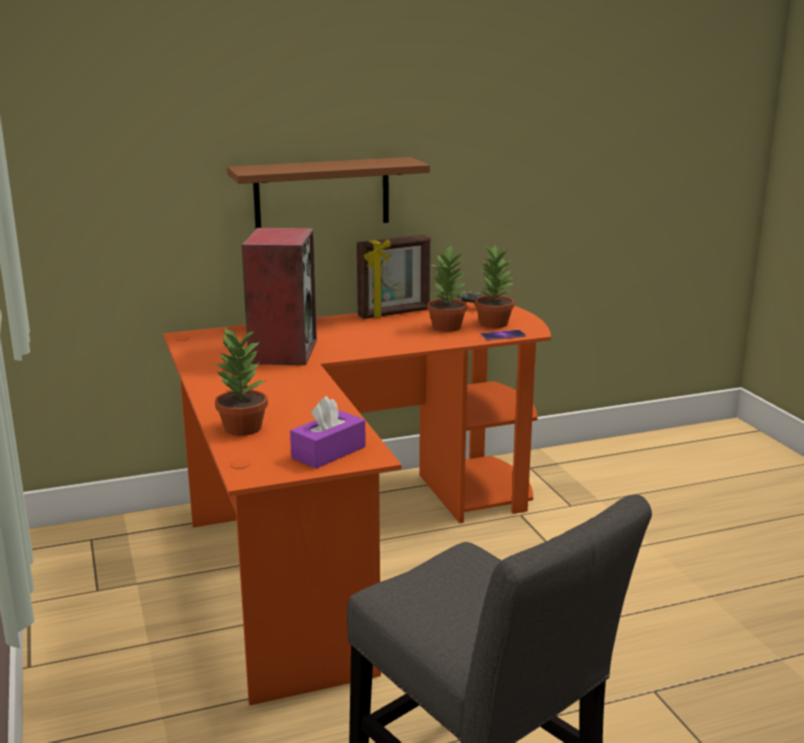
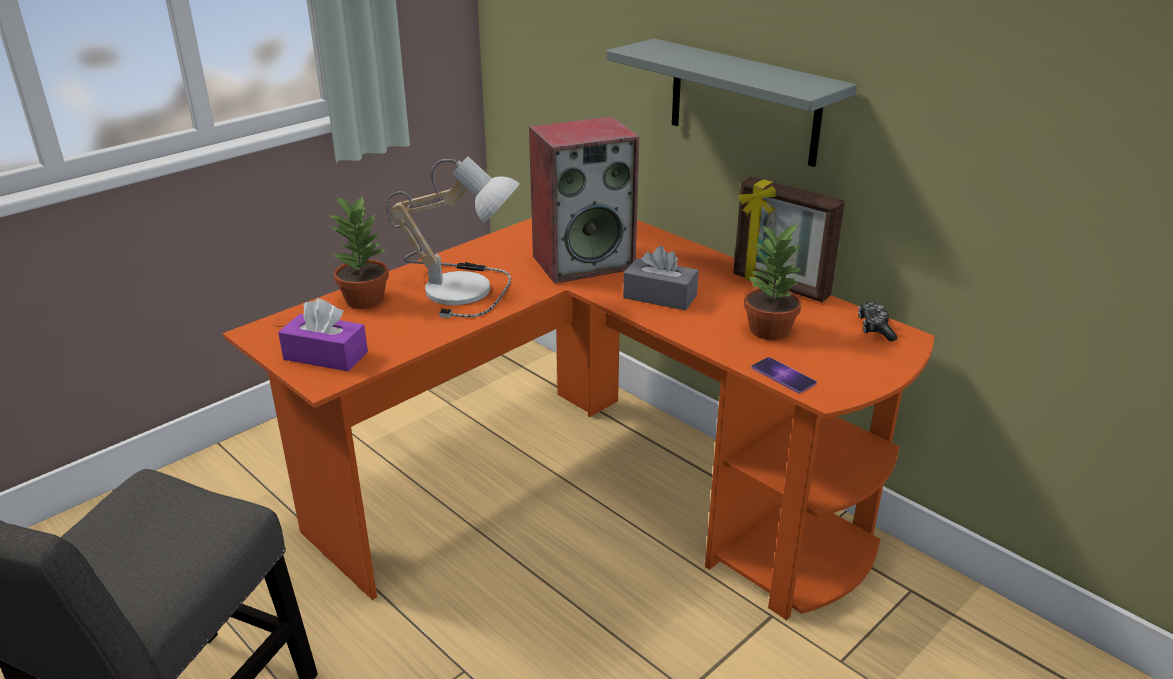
camera: 65 degrees right, 10 degrees up
(271, 392) = (464, 287): none -> table lamp
(322, 194) = (743, 102): brown shelf -> grey shelf
(368, 342) = (660, 296): none -> grey tissue box
(493, 323) = (824, 358): potted plant -> none

